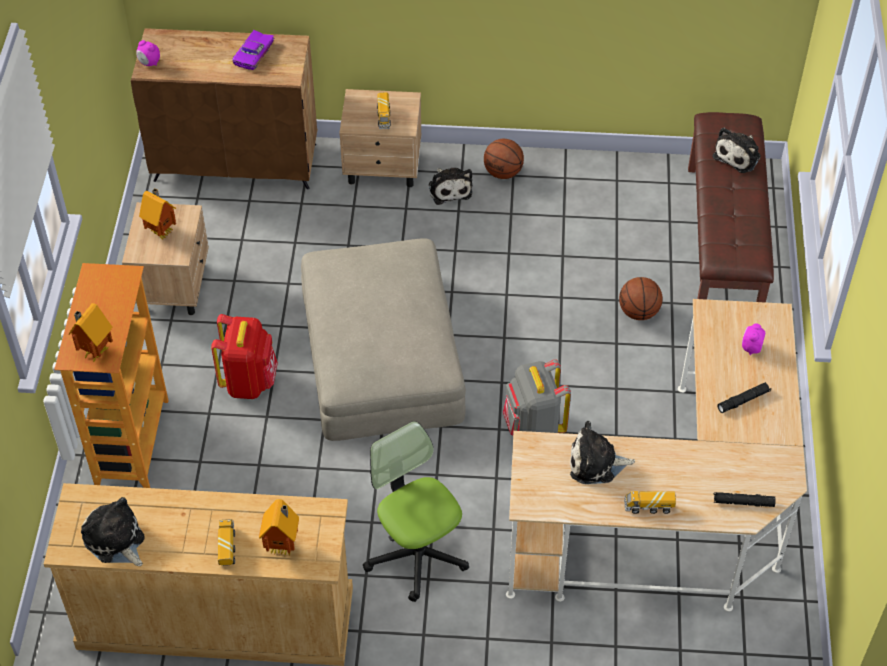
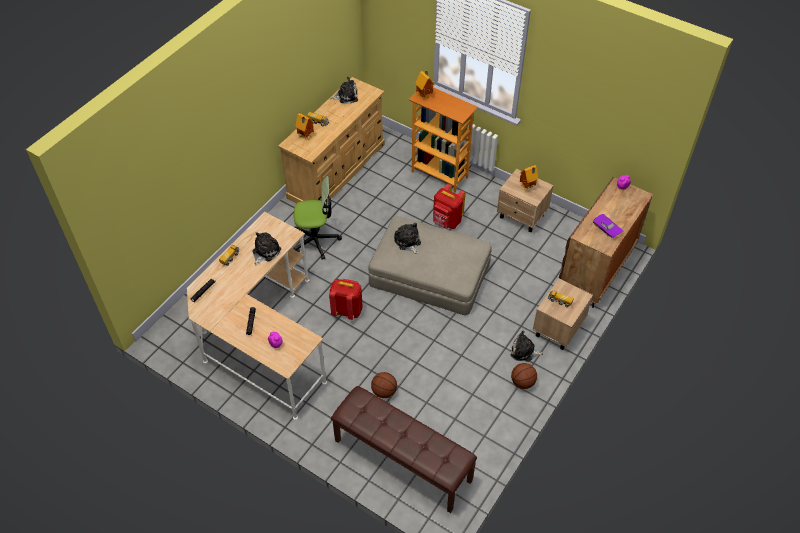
camera: 120 degrees right, 0 degrees up
(533, 428) = (347, 310): grey backpack -> red backpack
(738, 155) = (425, 452): plush toy -> plush toy (408, 242)

